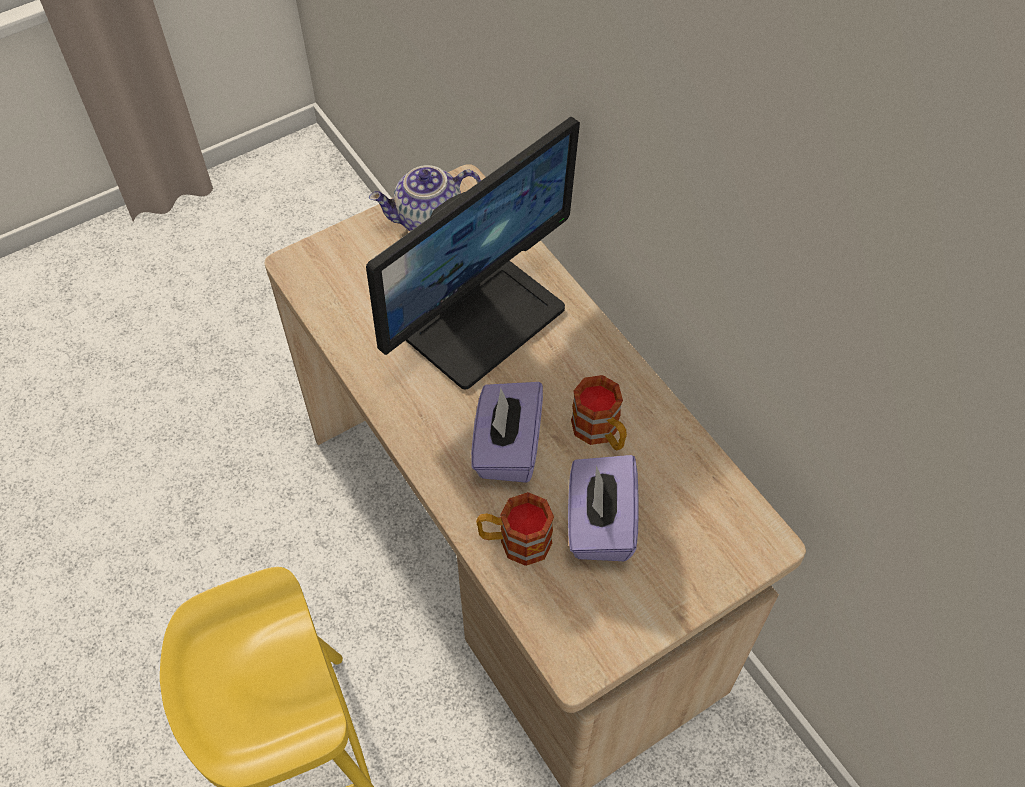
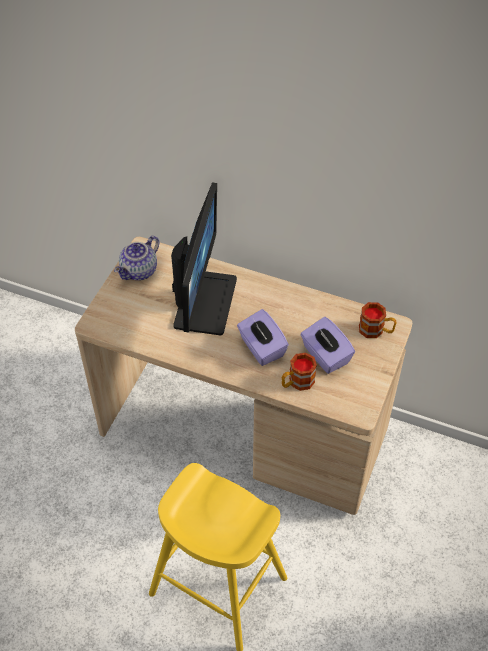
camera: 35 degrees left, 5 degrees down
(600, 432) = (295, 320): mug -> mug (376, 330)

